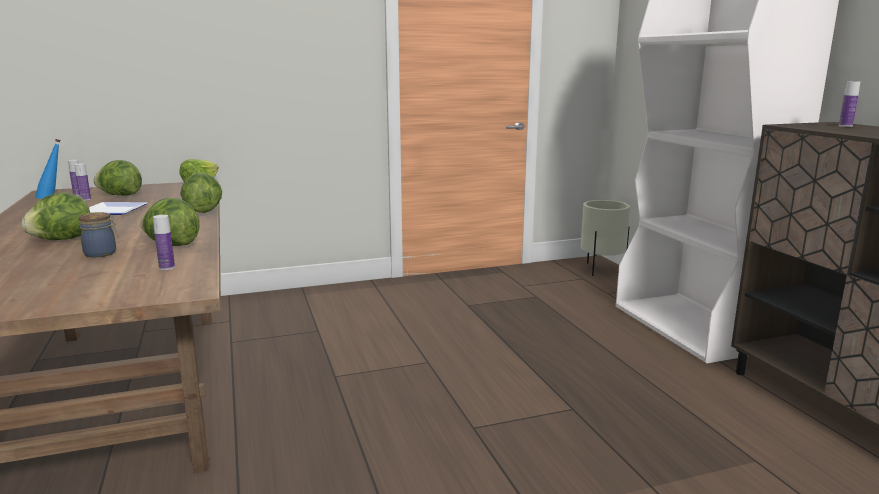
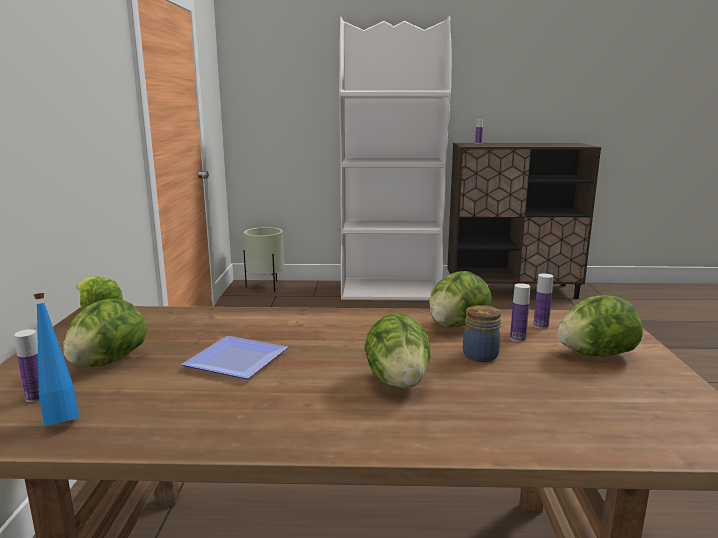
camera: 70 degrees left, 0 degrees up
(85, 199) = (101, 387): bottle -> bottle (517, 338)
(203, 211) = (300, 313): lettuce -> lettuce (595, 354)

